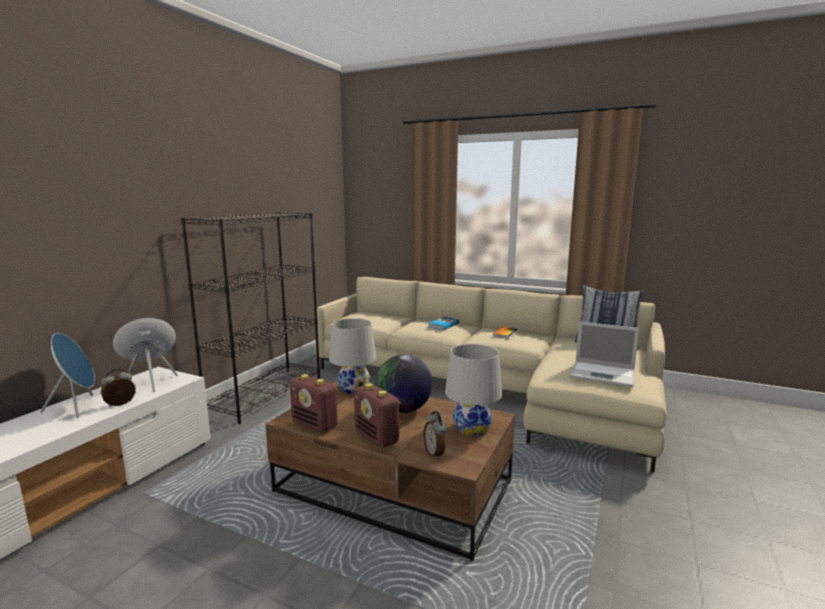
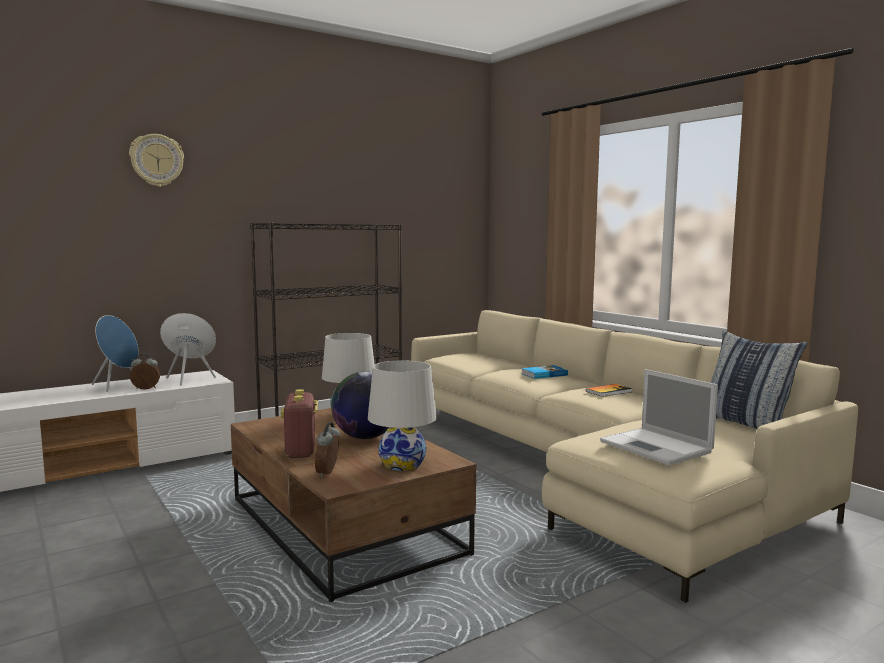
camera: 30 degrees right, 5 degrees down
(80, 154) = (156, 160): none -> wall clock
(315, 425) = (267, 432): radio -> none

